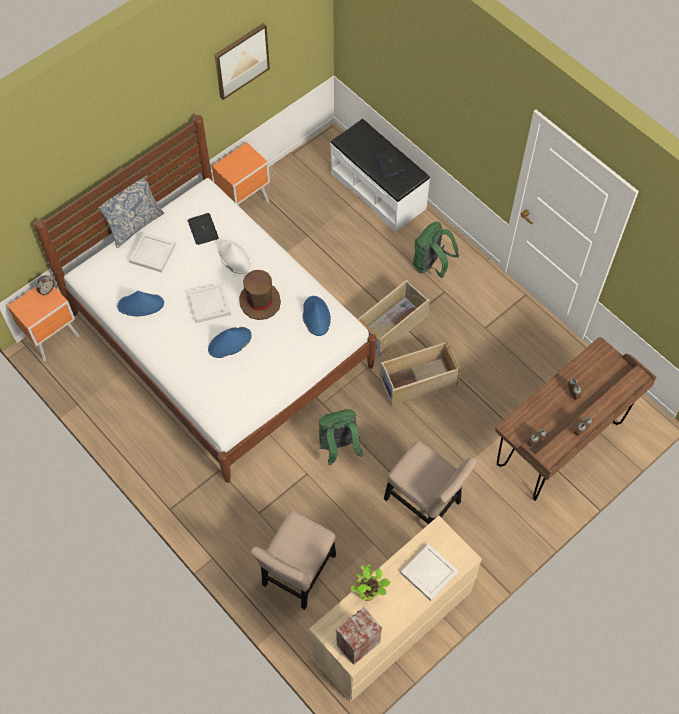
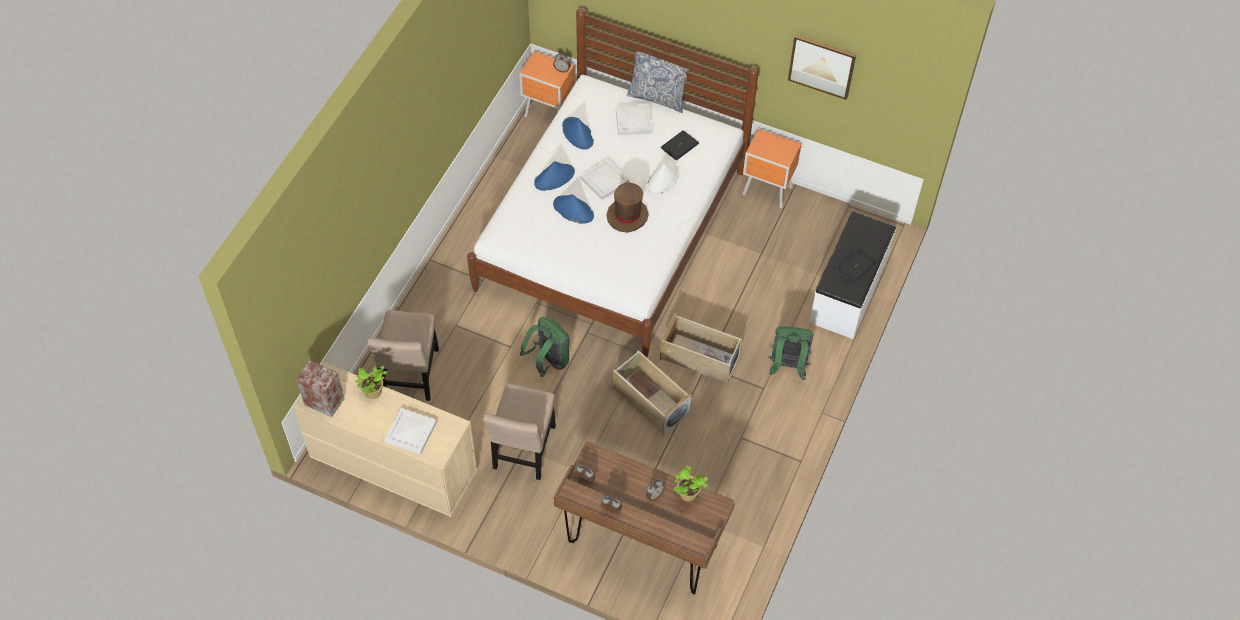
camera: 65 degrees right, 5 degrees down
(297, 574) = (411, 376): beige chair -> beige chair turned 90 degrees counterclockwise
(316, 316) = (635, 263): blue hat -> blue hat (554, 177)
(581, 369) = (687, 495): none -> potted plant

